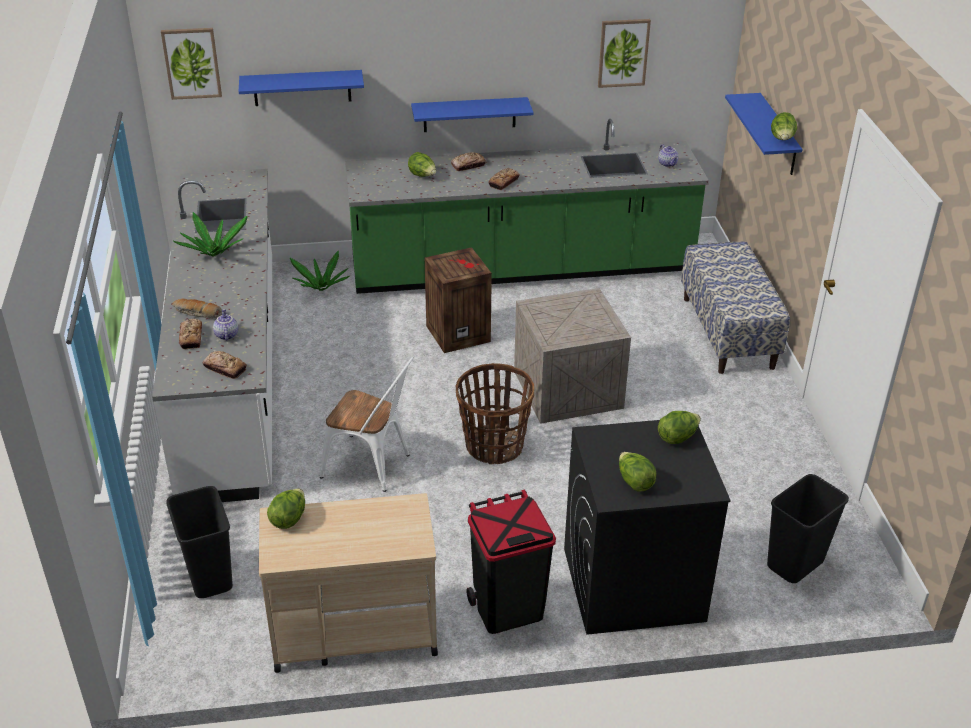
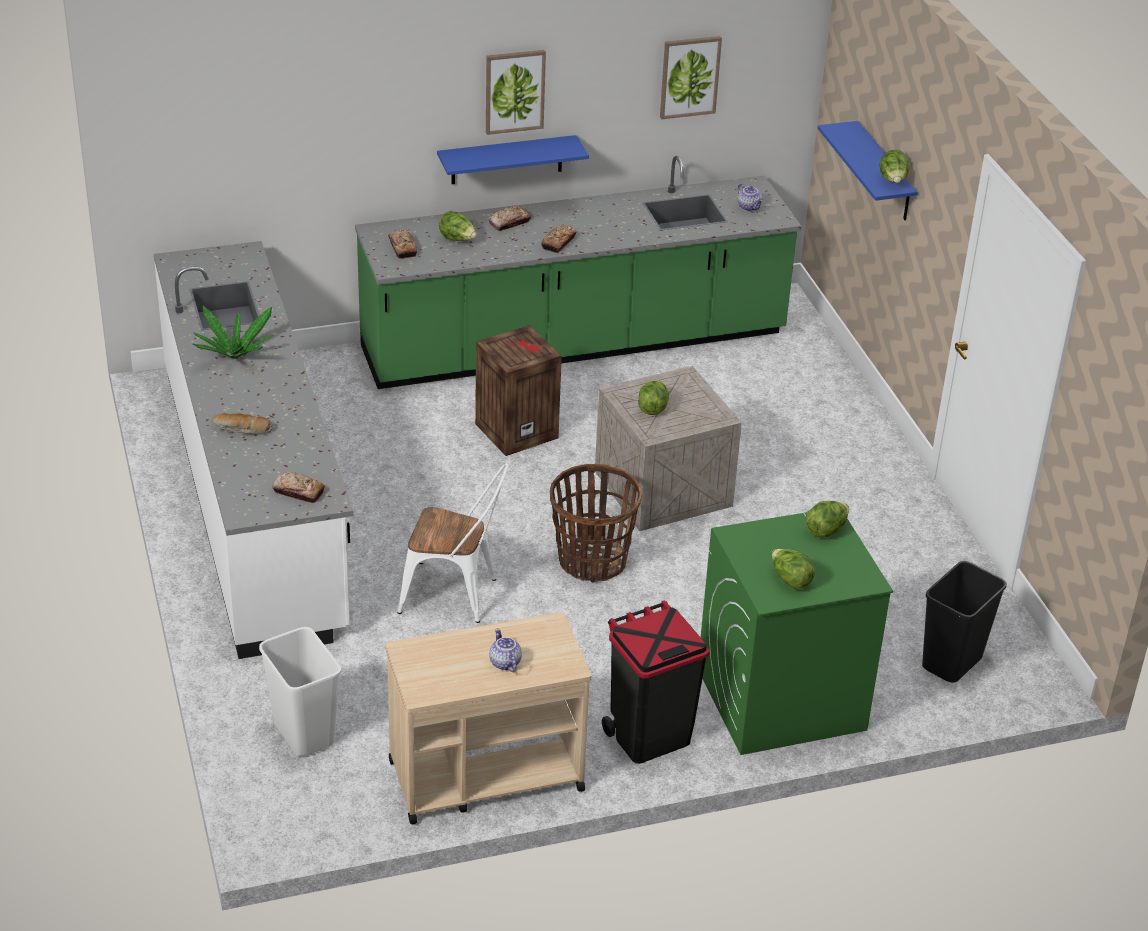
camera: 10 degrees left, 0 degrees up
(191, 337) = (245, 459): bread -> bread (402, 248)
(192, 63) = (173, 119): picture -> picture (514, 91)
(210, 578) = (305, 734): black trash can -> white trash can
(226, 335) = (285, 453): teapot -> teapot (504, 663)
(289, 519) = (421, 651): lettuce -> lettuce (652, 408)
(302, 88) = (305, 140): blue shelf -> none
(321, 287) = (331, 384): potted plant -> none
(632, 584) = (780, 699): black washing machine -> green washing machine
(728, 332) = (837, 407): bench -> none

